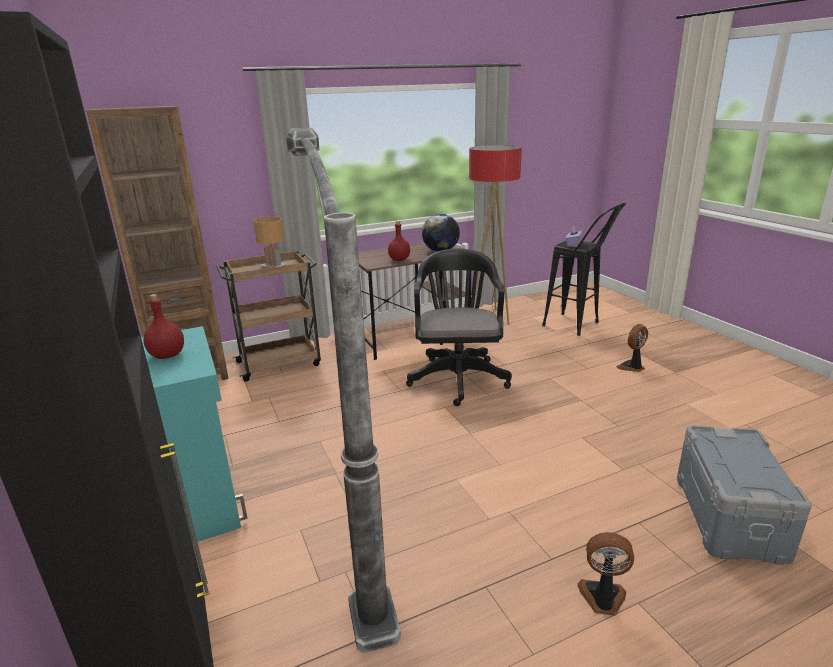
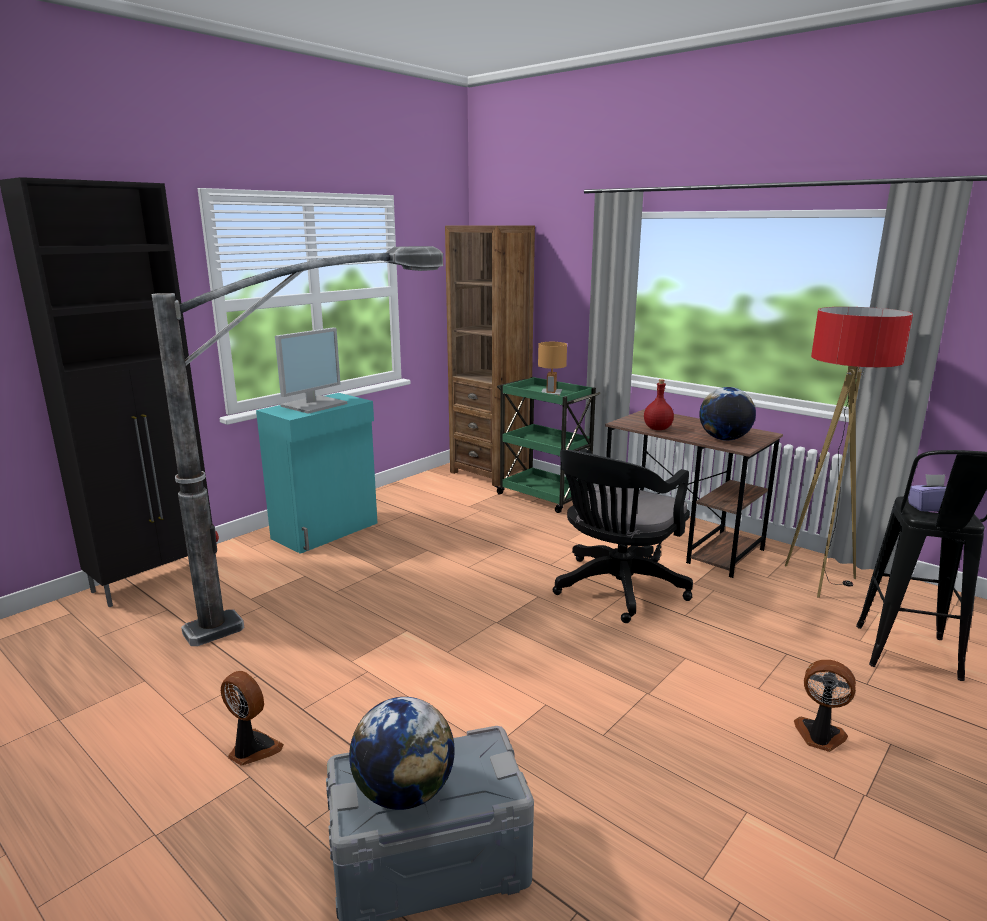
camera: 65 degrees right, 5 degrees down
(166, 355) = (314, 404): red bottle -> monitor
(280, 363) = (545, 497): brown cart -> green cart
(458, 376) = (616, 590): black office chair -> black office chair turned 150 degrees clockwise
(602, 598) = (252, 749): fan -> fan turned 45 degrees counterclockwise
(755, 472) = (404, 792): none -> globe

